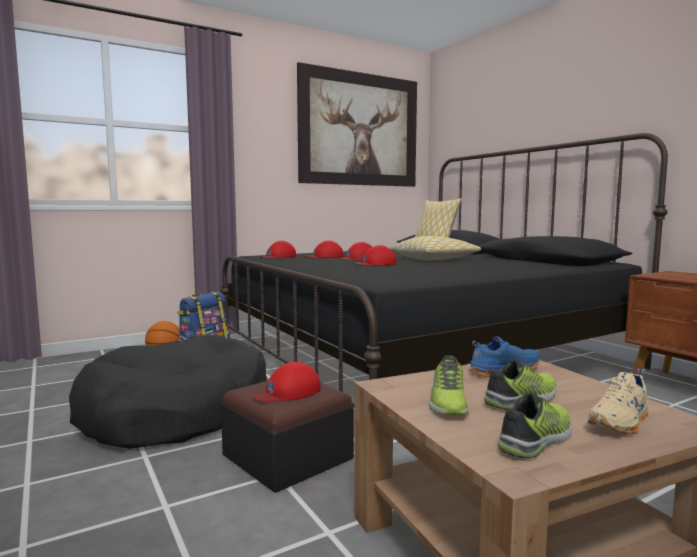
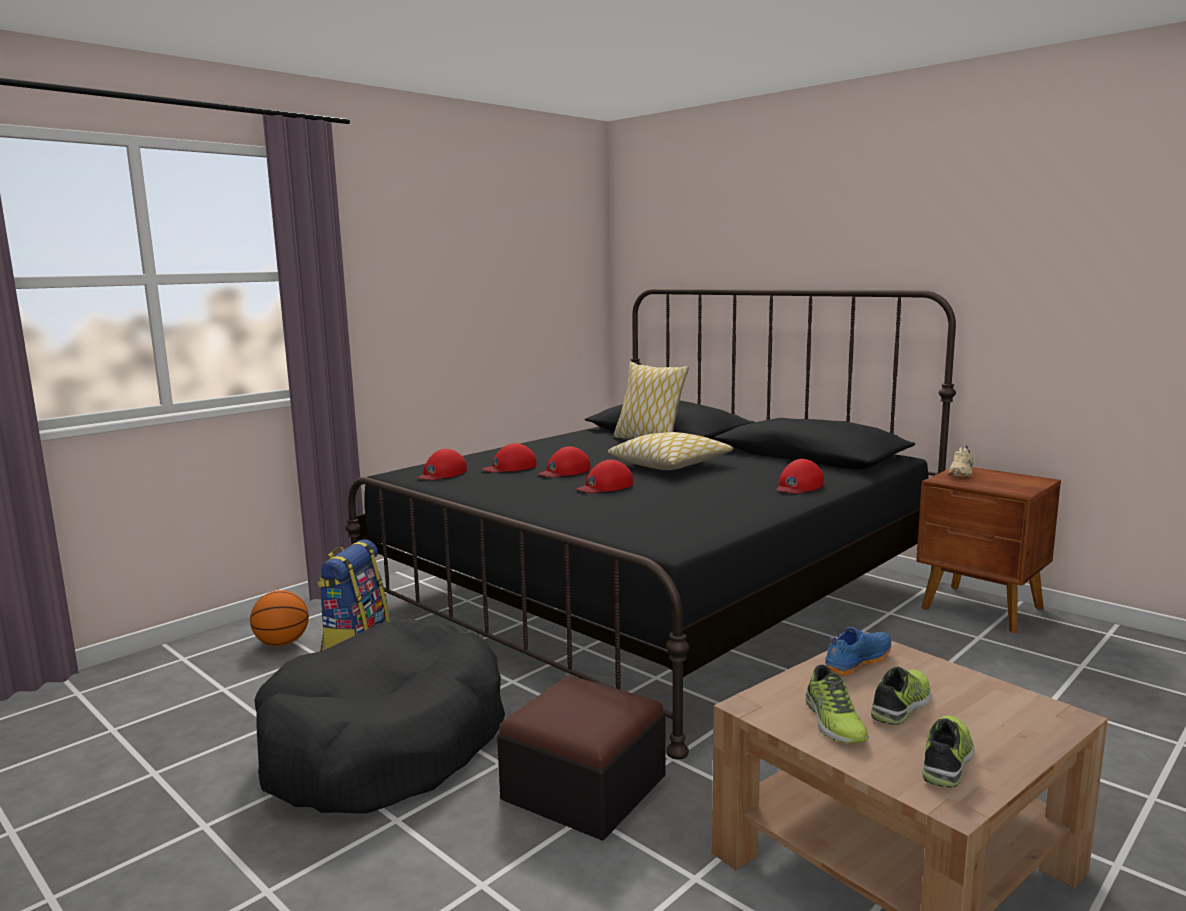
camera: 15 degrees left, 5 degrees up
(288, 392) = (588, 711): red cap -> red cap (798, 486)
(359, 130) = (517, 250): picture -> none
(621, 422) = (1006, 724): beige shoe -> beige shoe (962, 474)

